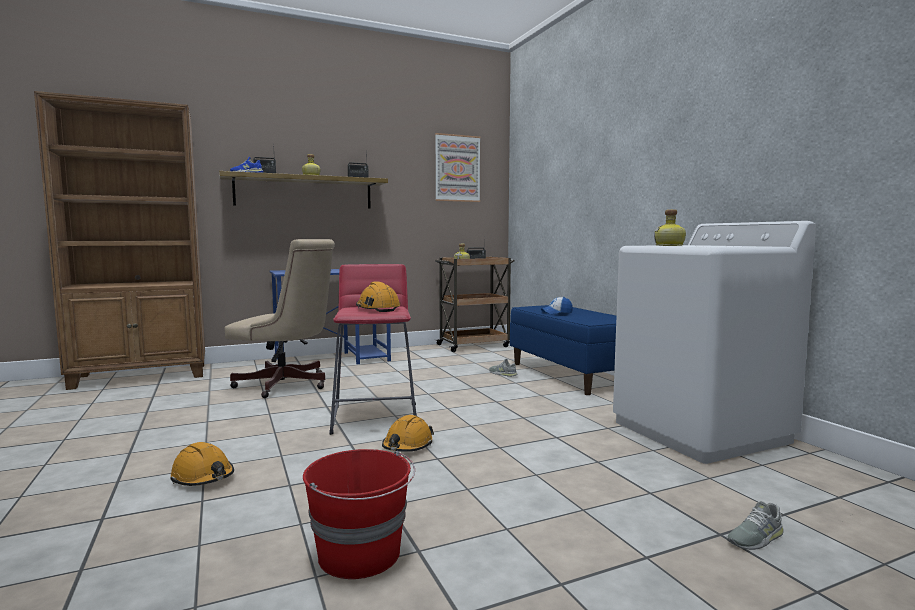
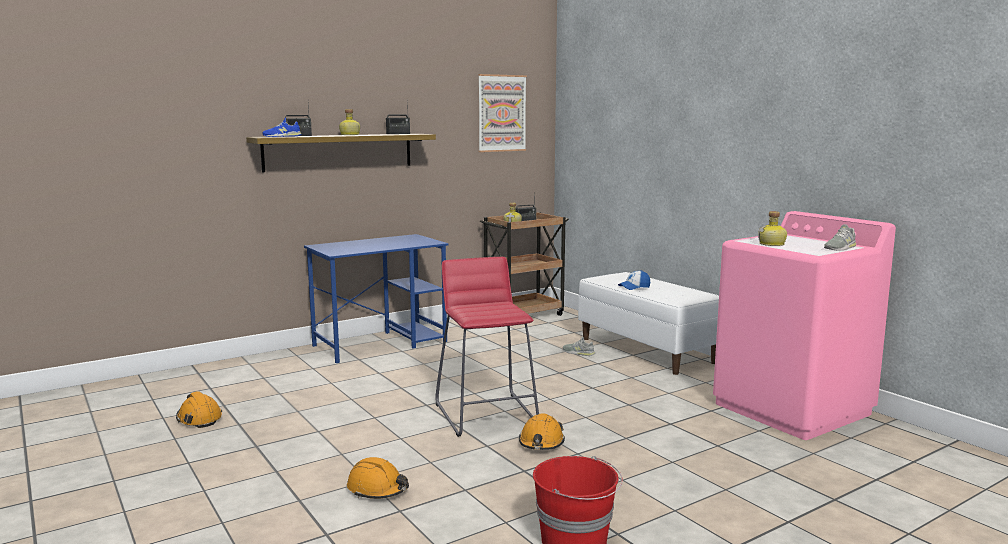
camera: 10 degrees left, 5 degrees up
(142, 376) = (179, 379): brown bookcase -> none
(288, 385) = (361, 381): beige office chair -> none
(377, 308) = (492, 308): orange hard hat -> orange hard hat (199, 418)
(570, 375) = (647, 350): blue bench -> white bench
(700, 432) = (792, 409): white washing machine -> pink washing machine
(755, 538) = (860, 499): grey shoe -> grey shoe (840, 248)

